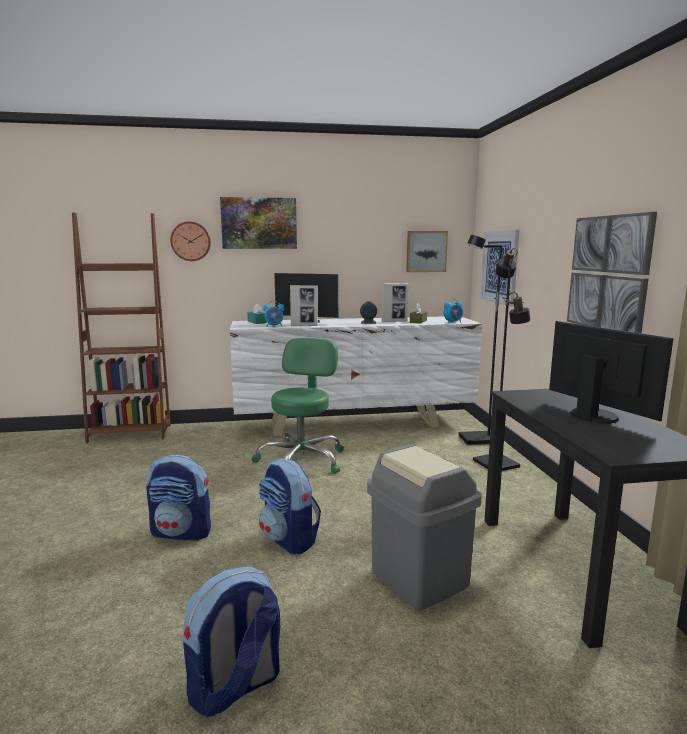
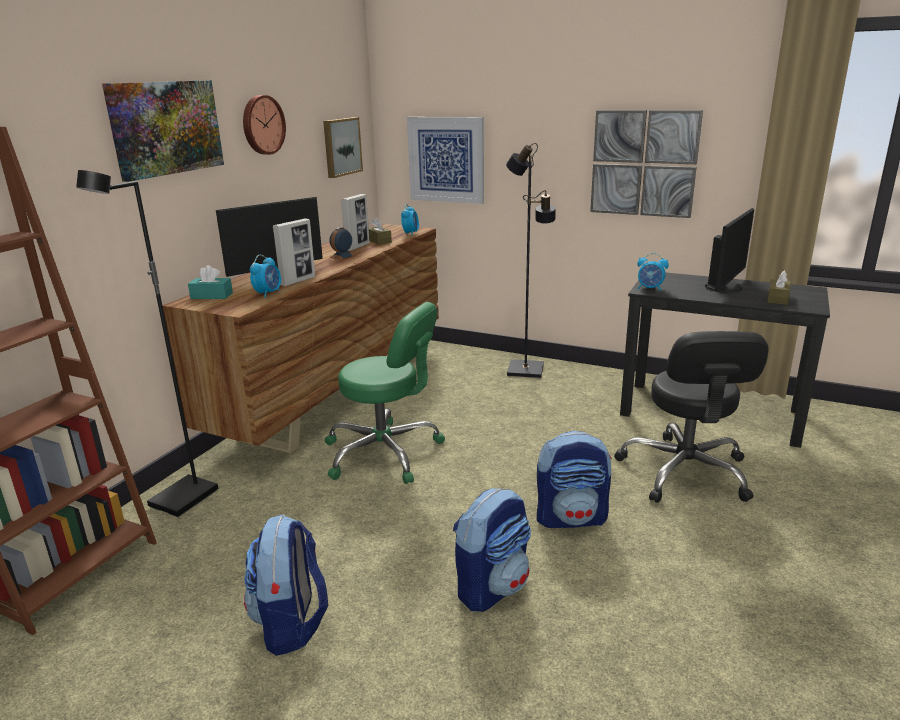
camera: 55 degrees left, 10 degrees up
(191, 241) = (68, 175): wall clock -> wall clock (262, 125)
(235, 688) = (792, 613): backpack -> backpack (291, 624)
(302, 458) = (388, 454): green office chair -> green office chair turned 150 degrees clockwise
(355, 424) = (336, 395): white cabinet -> brown cabinet
(418, 579) = (686, 475): grey trash can -> black office chair
(478, 440) = (468, 357): black floor lamp -> black floor lamp (184, 499)
(520, 394) = (650, 289): none -> alarm clock
(595, 416) = (725, 287): monitor -> monitor turned 120 degrees clockwise
(612, 438) = (777, 299): none -> brown tissue box

